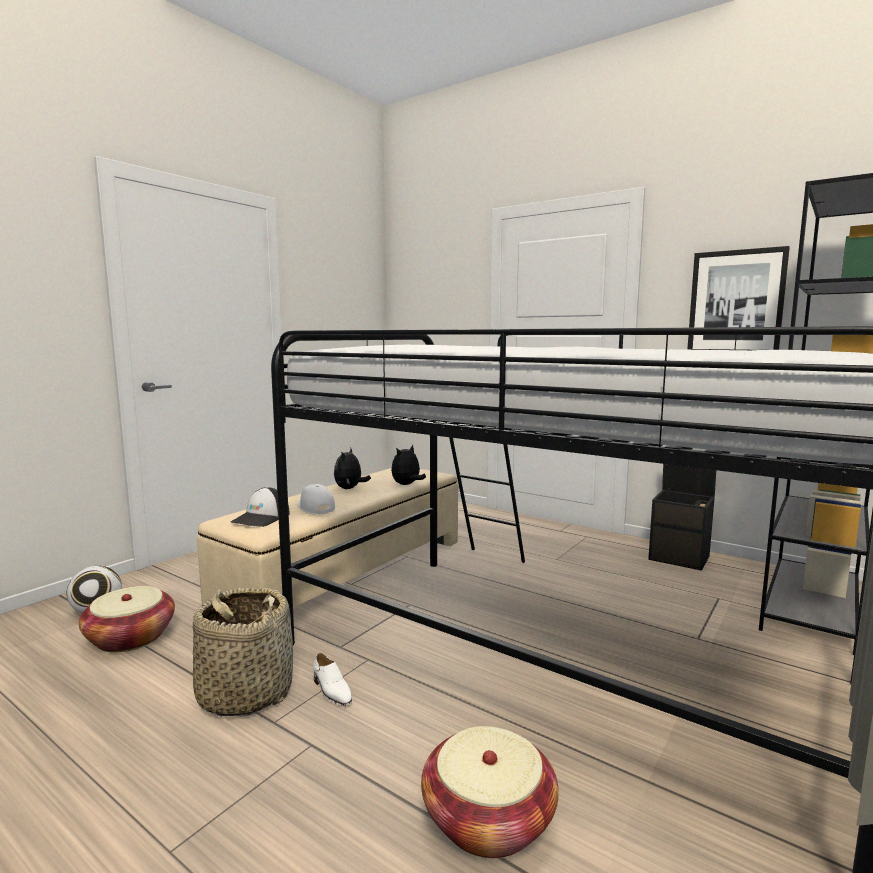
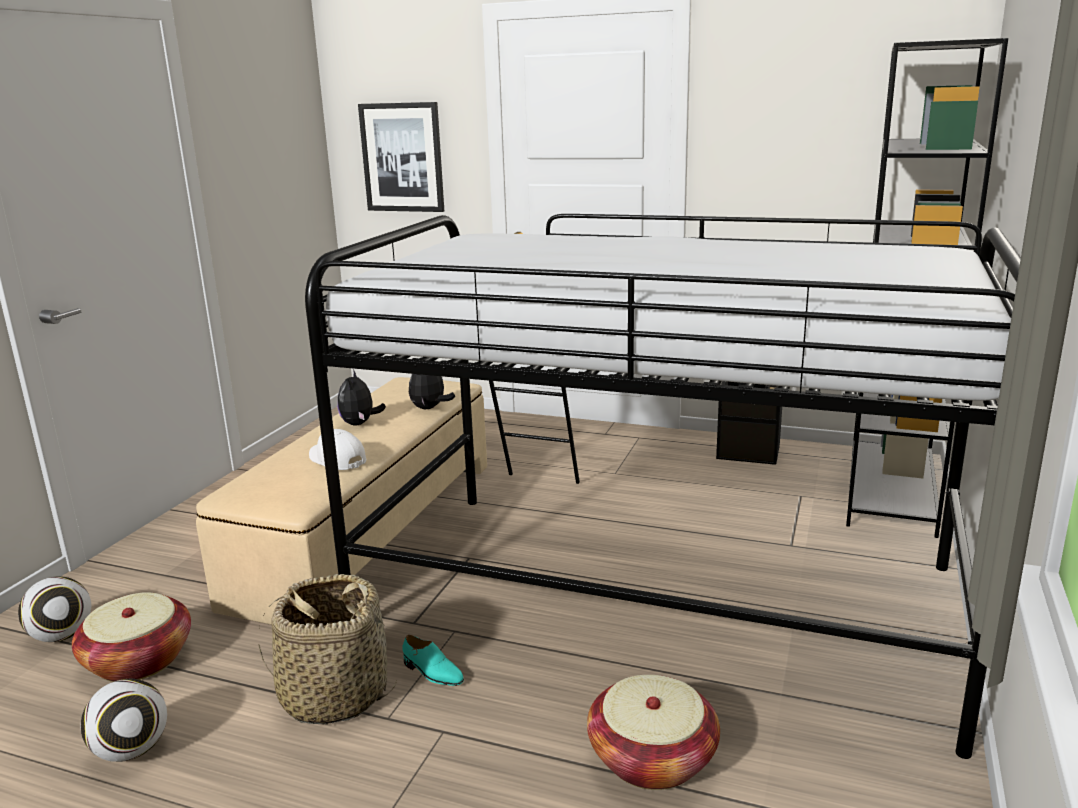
camera: 15 degrees left, 10 degrees up
(74, 705) = (131, 750): none -> football
(262, 518) = (279, 484): cap -> none
(331, 690) = (432, 673): white shoe -> turquoise shoe
(736, 302) = (803, 146): picture -> picture (402, 157)

